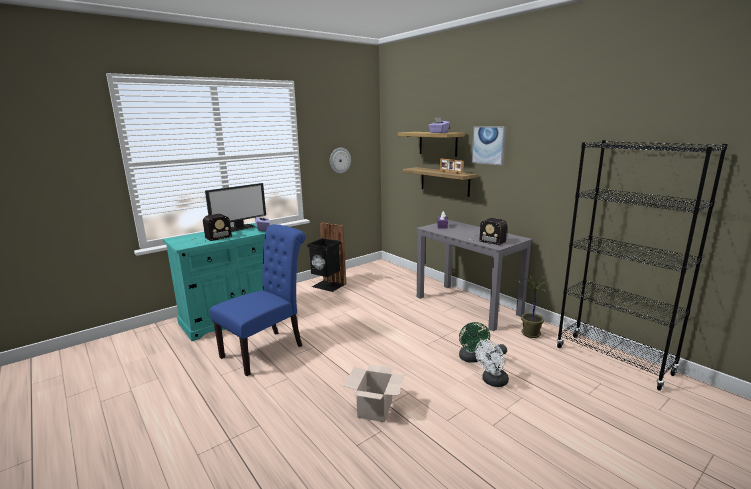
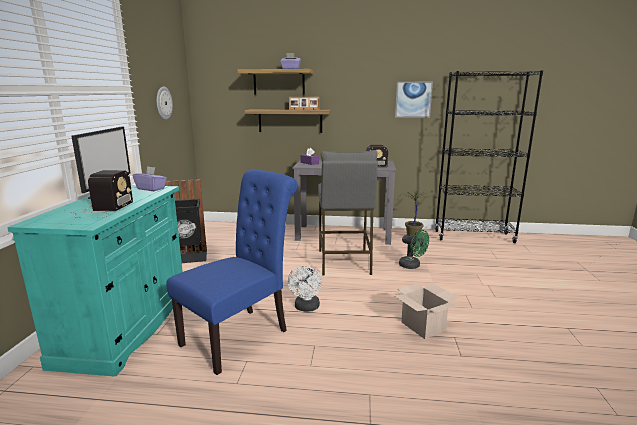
camera: 45 degrees left, 0 degrees up
(267, 349) = (240, 335): blue chair -> blue chair turned 45 degrees clockwise
(419, 330) = (344, 262): none -> grey stool
(488, 145) = (341, 81): picture -> picture (413, 99)
(492, 381) = (448, 273): white fan -> white fan (306, 308)

